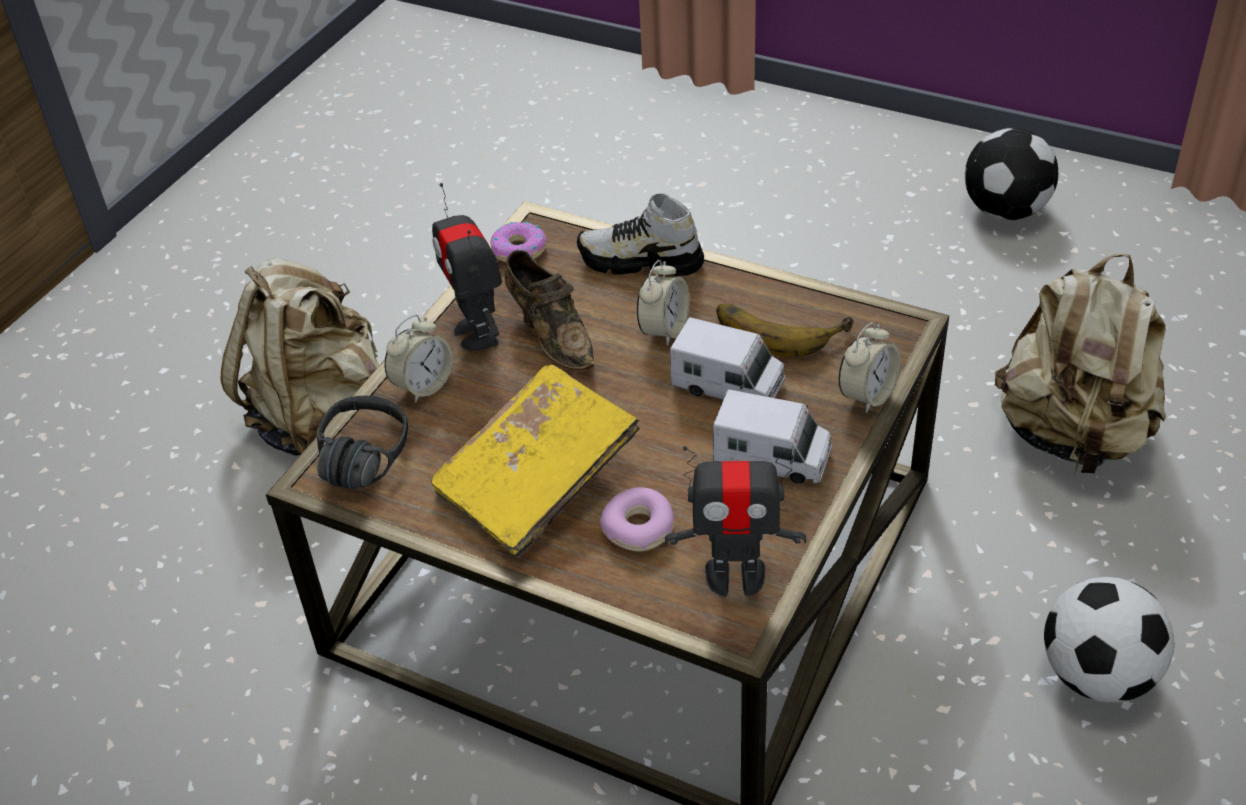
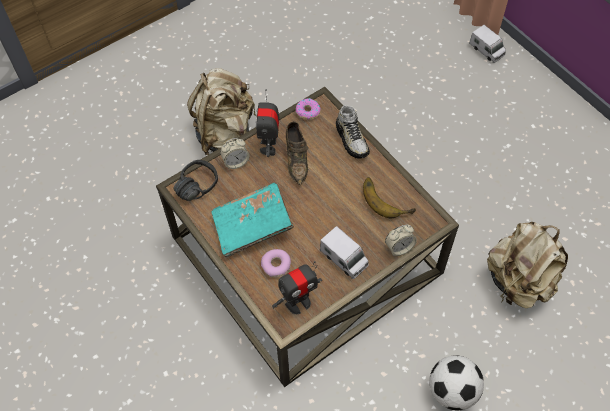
camera: 25 degrees right, 15 degrees up
(538, 480) = (252, 226): yellow book -> turquoise book
(640, 262) = (352, 140): shoe -> shoe turned 150 degrees counterclockwise
(664, 330) = (340, 178): alarm clock -> none
(728, 385) = (348, 217): toy truck -> toy truck (487, 50)
(735, 575) = (298, 303): toy robot -> toy robot turned 60 degrees counterclockwise
(1006, 211) = (570, 155): football -> none

